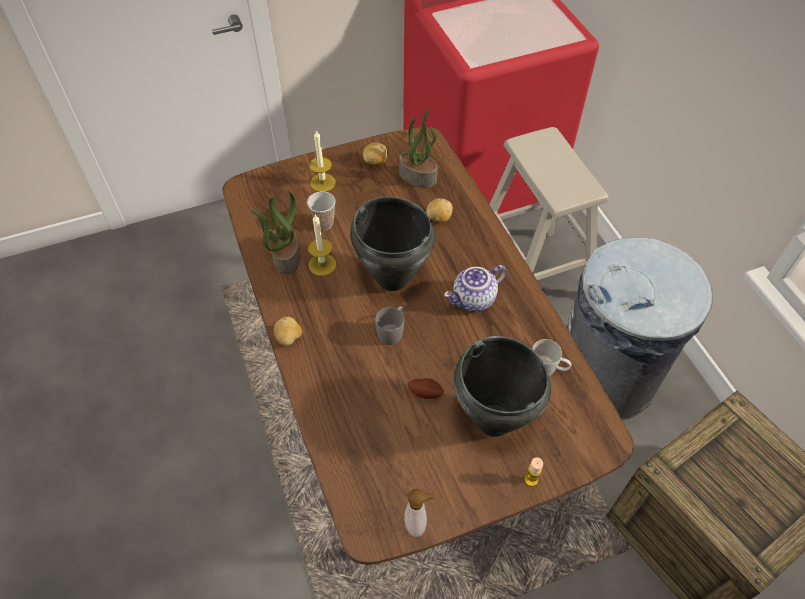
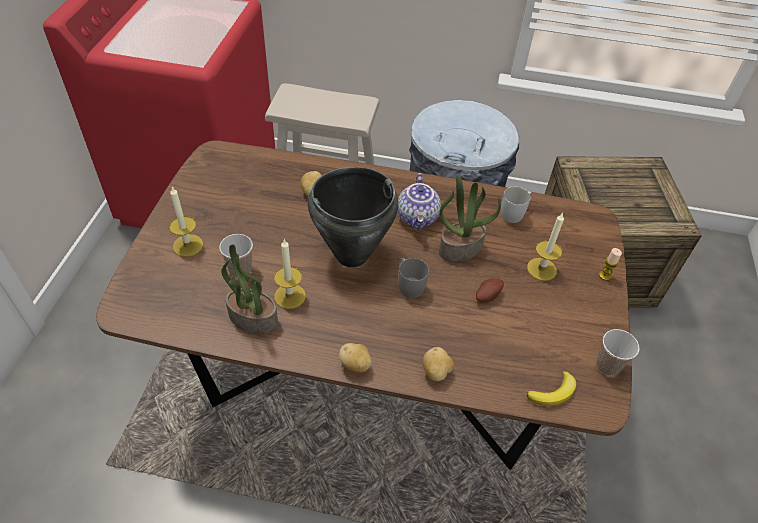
camera: 60 degrees left, 5 degrees down
(356, 489) = (553, 392): none -> banana
(375, 162) = (204, 197): potato -> potato (436, 372)
(418, 177) = (254, 180): potted plant -> potted plant (460, 248)
(418, 523) = (607, 366): soap dispenser -> cup
(493, 421) = (541, 269): black cooking pot -> candle

